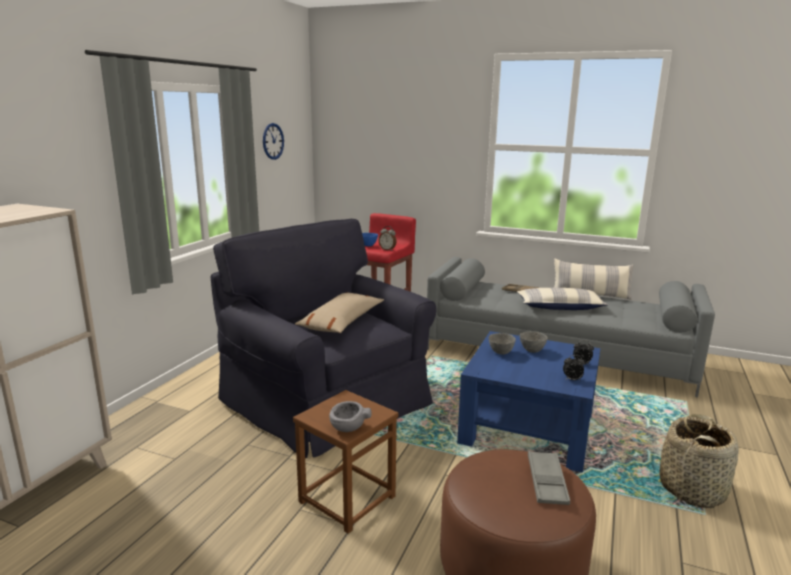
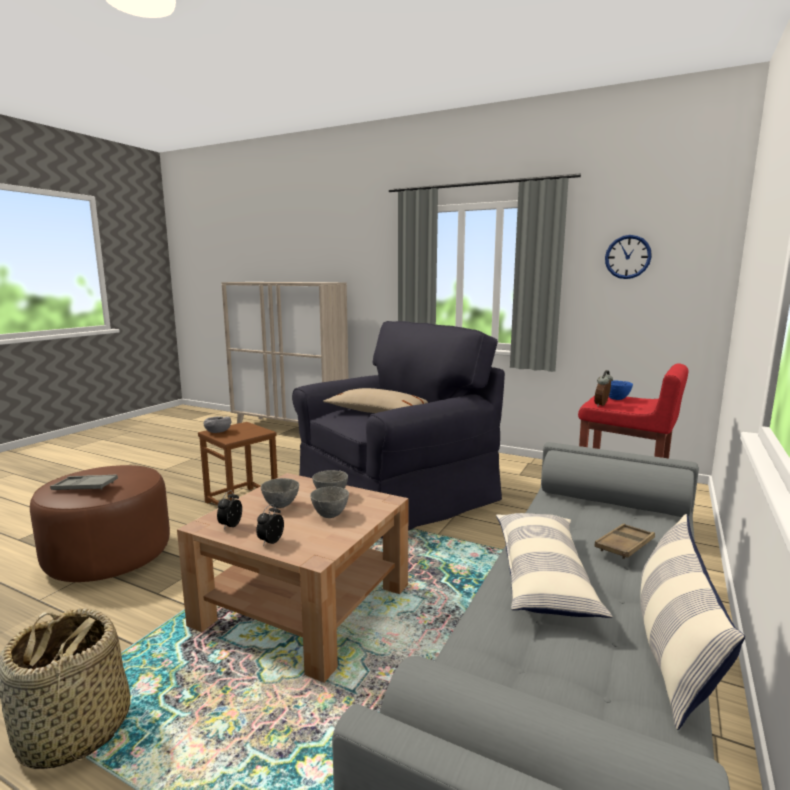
camera: 95 degrees right, 5 degrees down
(528, 367) = (281, 505): none -> grey bowl
(528, 427) = (304, 605): blue coffee table -> brown coffee table

